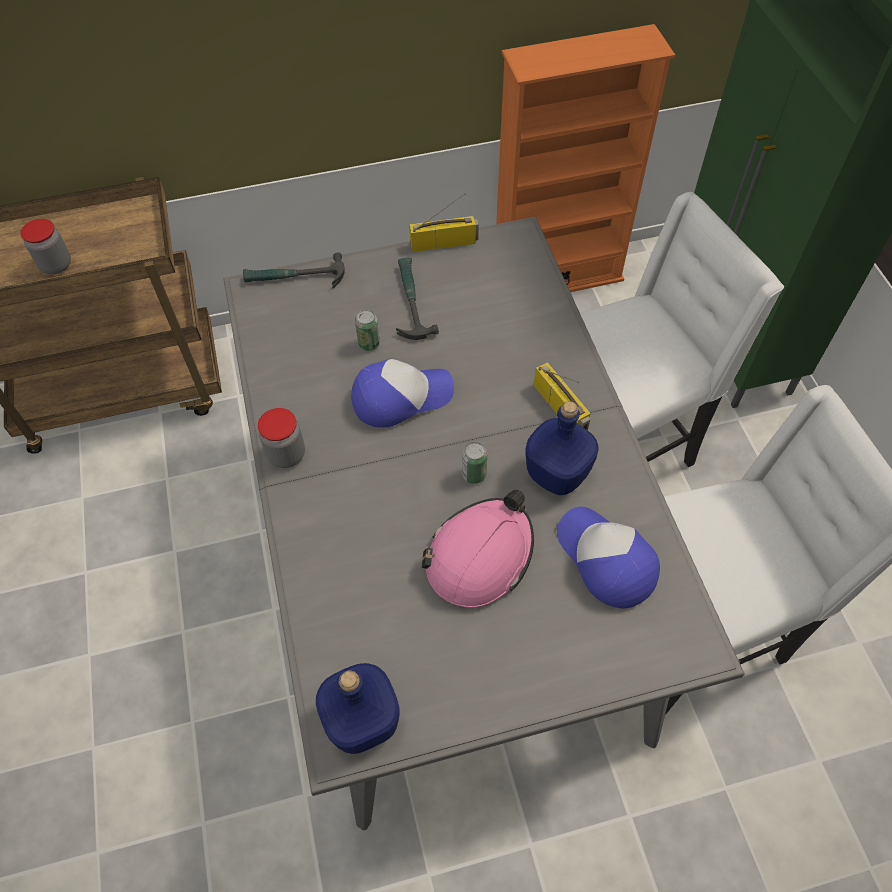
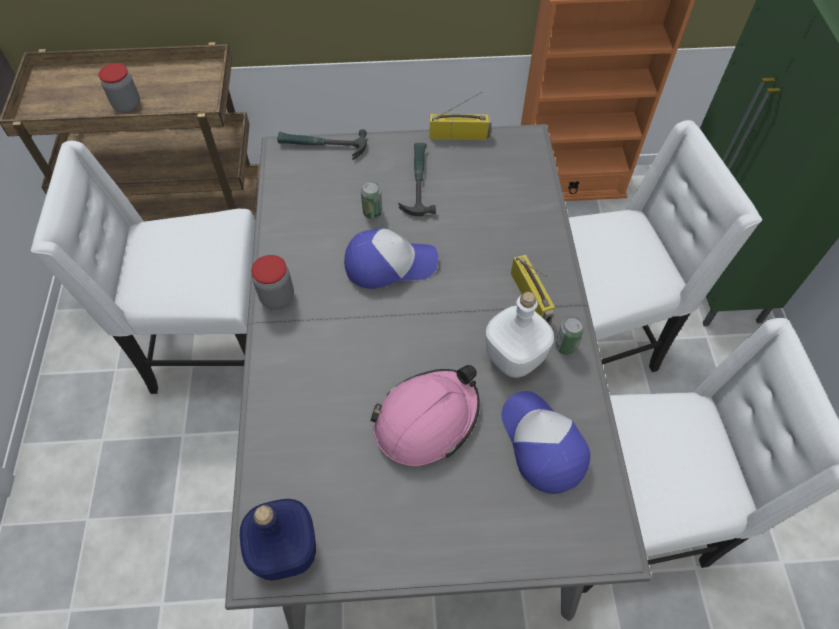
camera: 10 degrees right, 0 degrees up
(193, 526) = (211, 347): none -> white chair
(474, 474) = (438, 344): can -> can (565, 346)
(558, 474) = (515, 358): blue bottle -> white bottle

